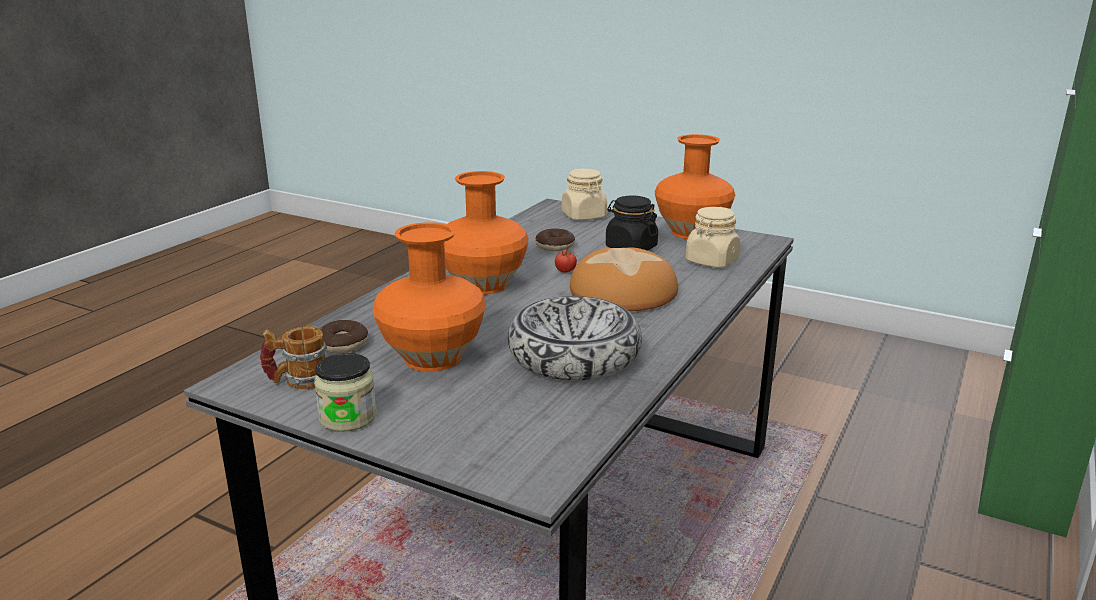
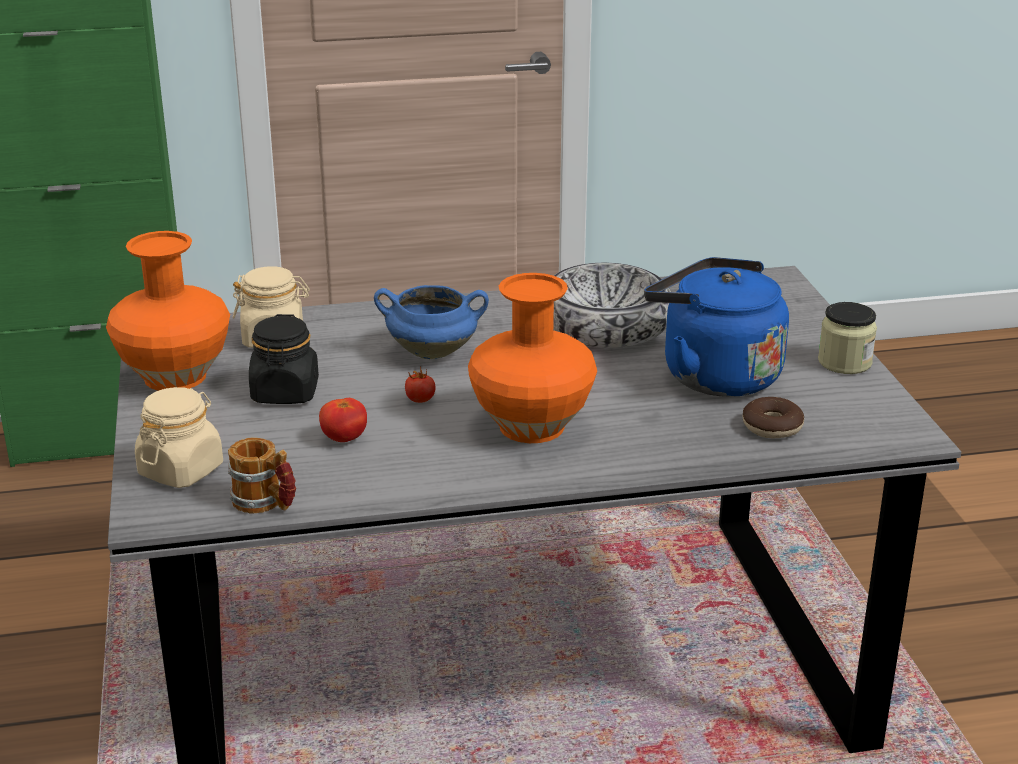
camera: 130 degrees left, 5 degrees up
(298, 381) = (852, 409): mug -> mug (265, 504)
(433, 358) = (714, 375): orange vase -> blue kettle
(555, 246) = (344, 439): donut -> tomato
(623, 292) = (433, 352): bread -> blue cooking pot

